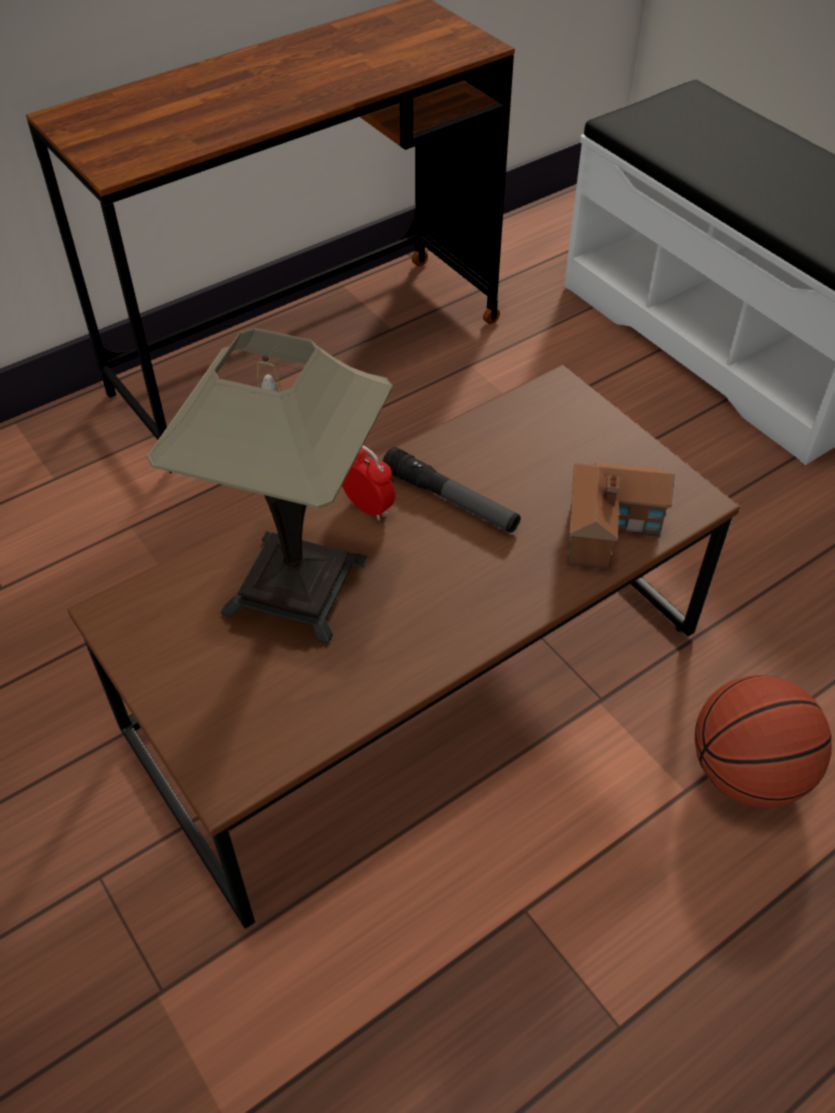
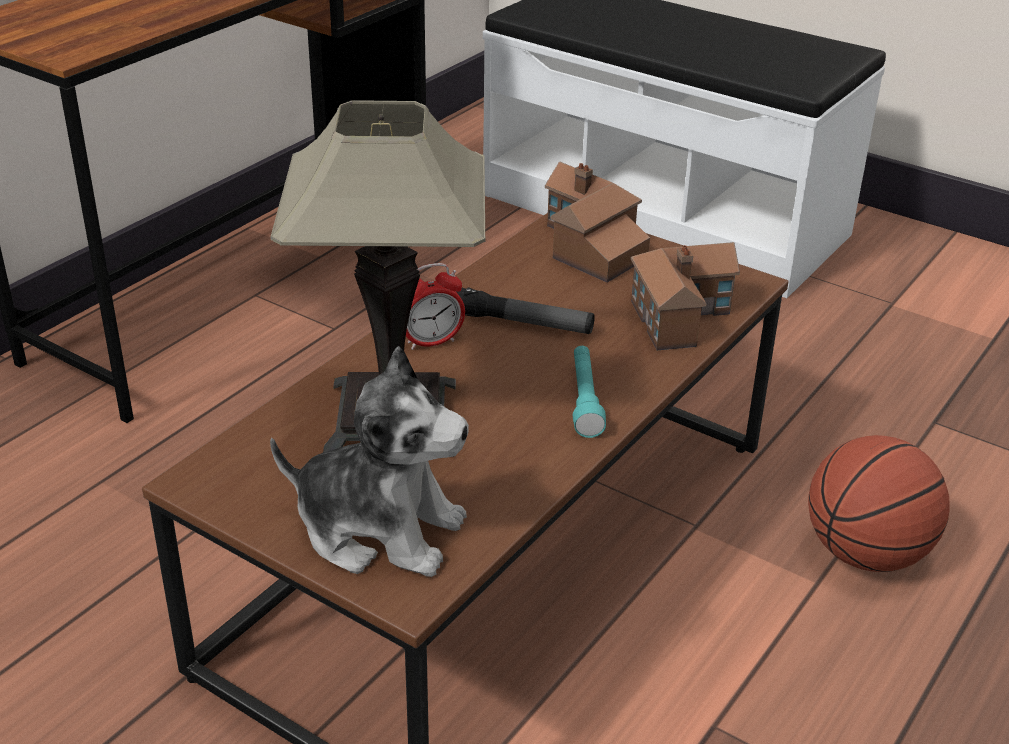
camera: 20 degrees left, 15 degrees down
(231, 707) = (379, 529): none -> plush toy
(368, 507) = (431, 342): alarm clock -> alarm clock turned 135 degrees clockwise
(472, 608) = (584, 400): none -> turquoise flashlight
(564, 422) = (589, 246): none -> toy house

